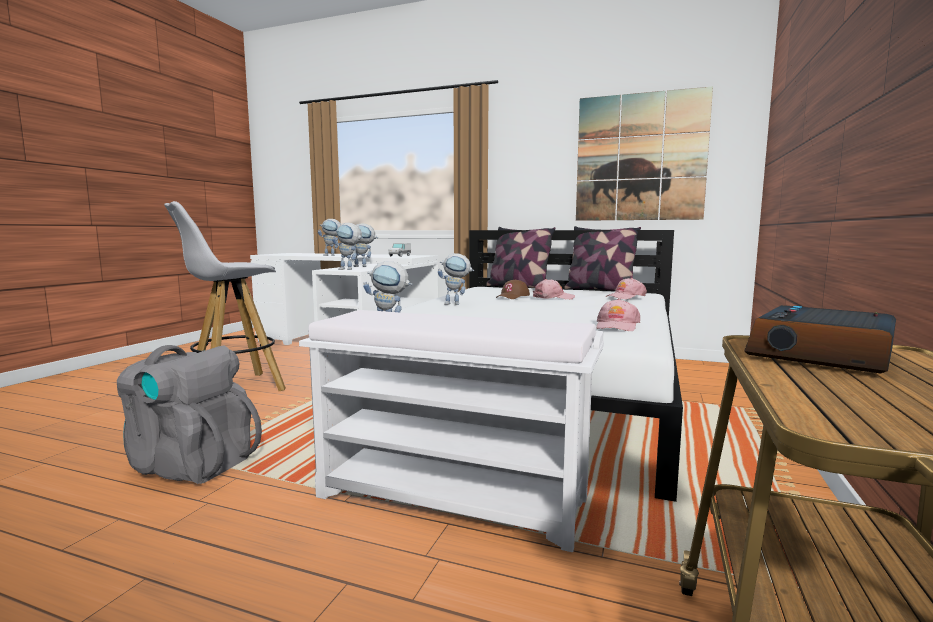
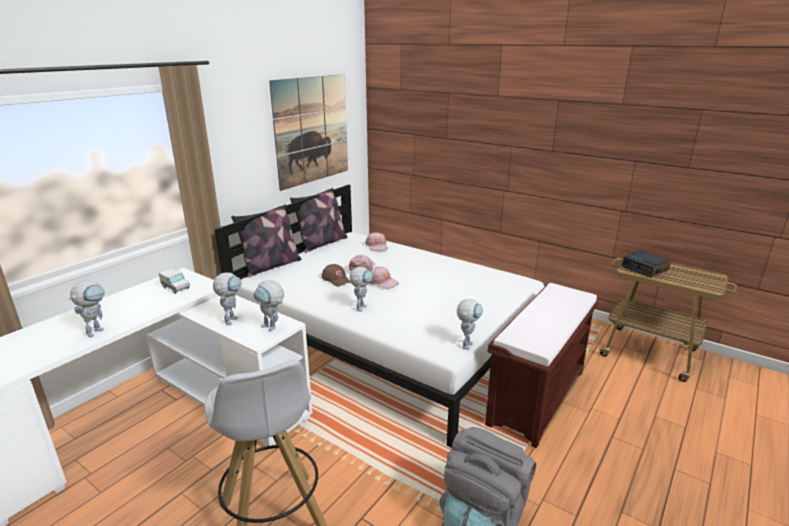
camera: 75 degrees left, 15 degrees up
(349, 269) = (272, 328): toy robot -> toy robot turned 90 degrees clockwise
(454, 497) = (537, 396): white bench -> brown bench
(617, 326) = (477, 274): pink cap -> pink cap (382, 282)

